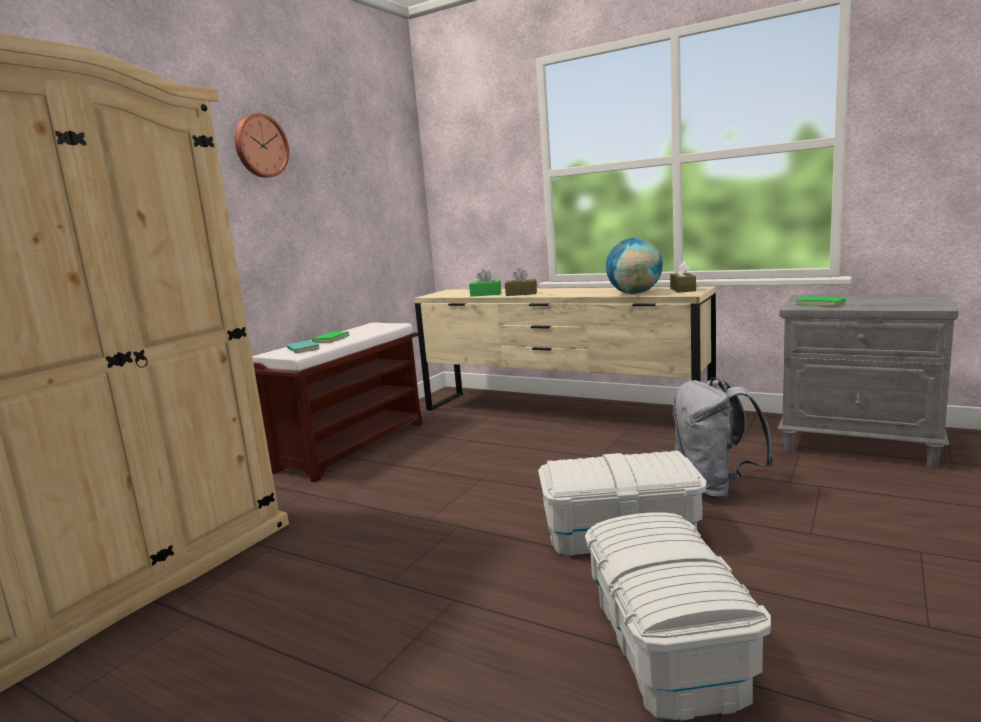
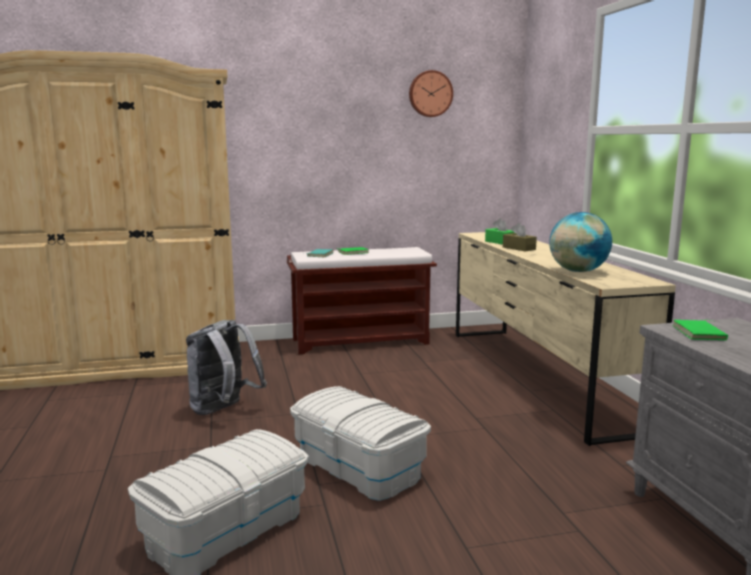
camera: 45 degrees right, 0 degrees up
(260, 146) = (330, 97): wall clock -> wall clock (430, 94)
(682, 289) = (628, 279): brown tissue box -> none
(715, 488) = (491, 481): grey backpack -> grey backpack (223, 410)

